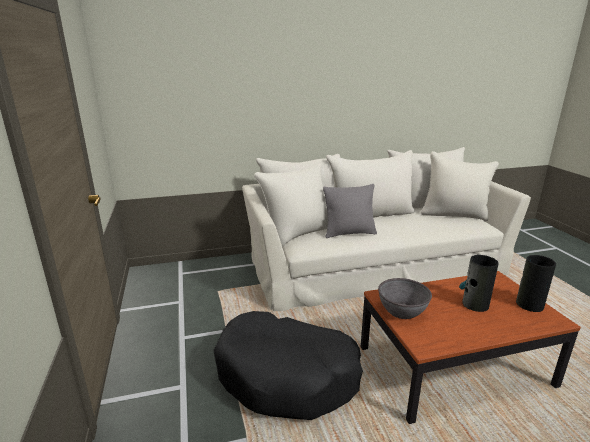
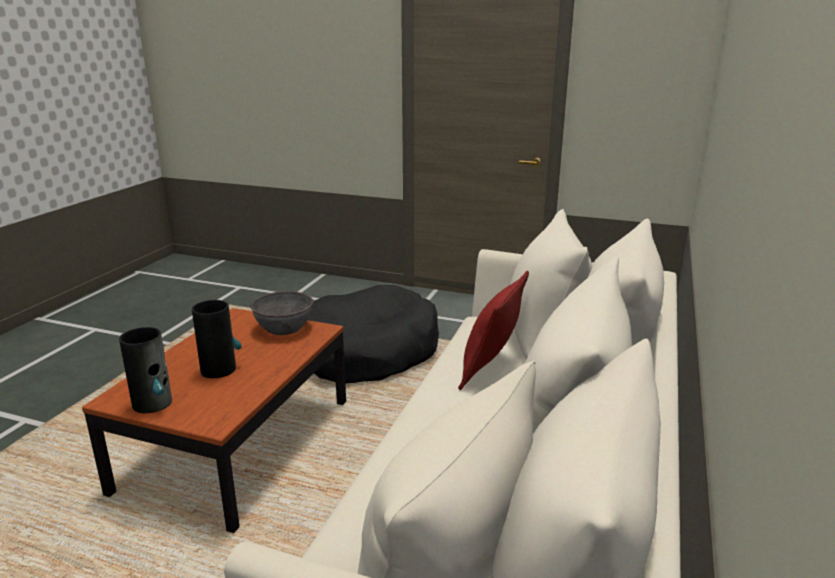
camera: 125 degrees right, 0 degrees up
(349, 233) = (490, 369): grey pillow -> red pillow

